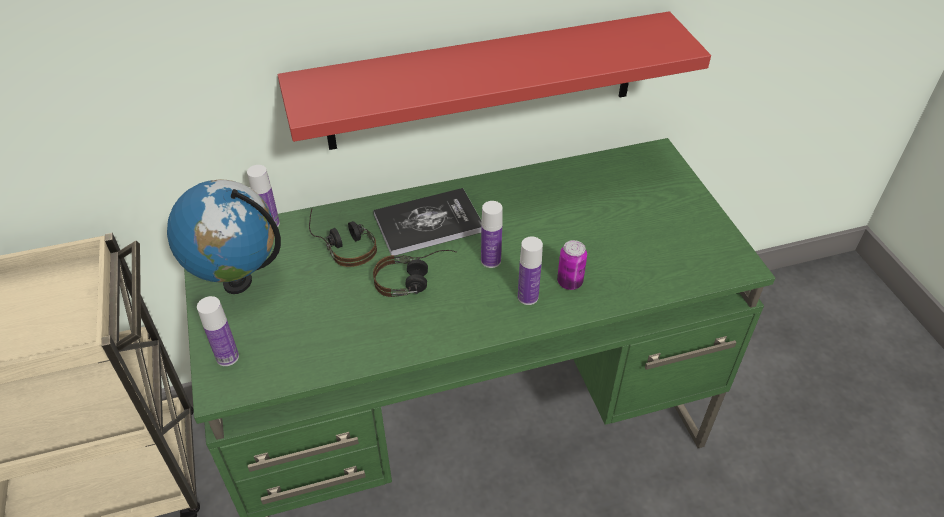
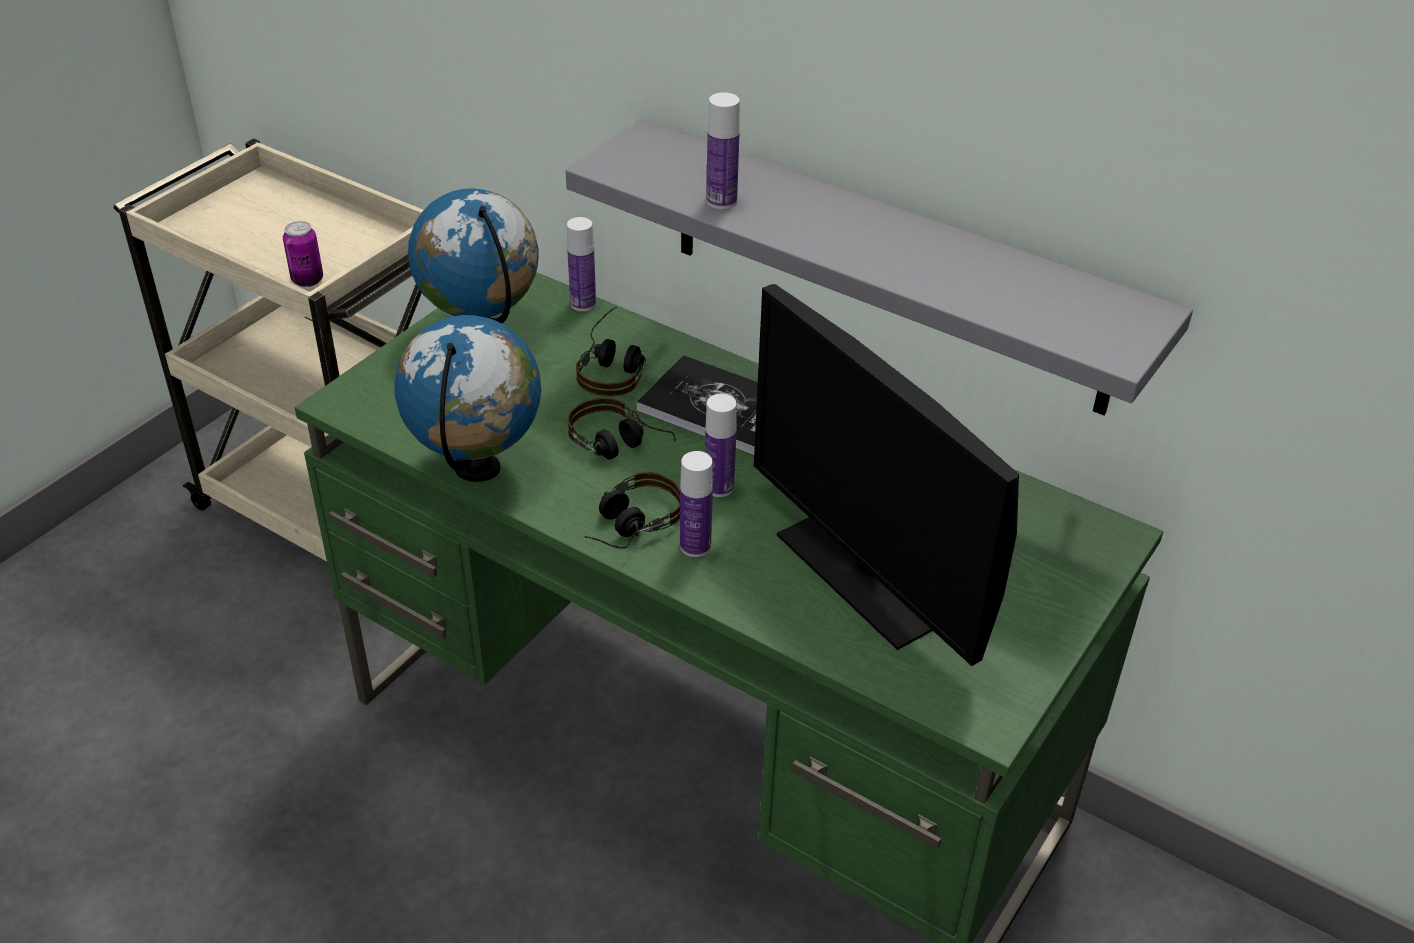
camera: 50 degrees right, 5 degrees down
(227, 357) = (382, 383): bottle -> bottle (721, 201)
(365, 354) = (478, 469): none -> globe
(483, 82) = (887, 267): red shelf -> grey shelf
(485, 316) = (627, 527): none -> headphones
(569, 282) = (760, 569): can -> can (307, 280)
(609, 245) = (868, 573): none -> monitor

